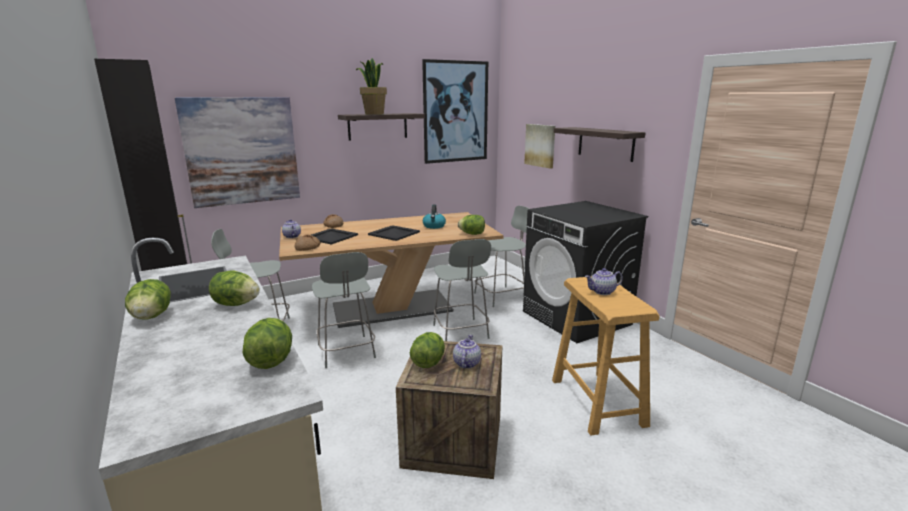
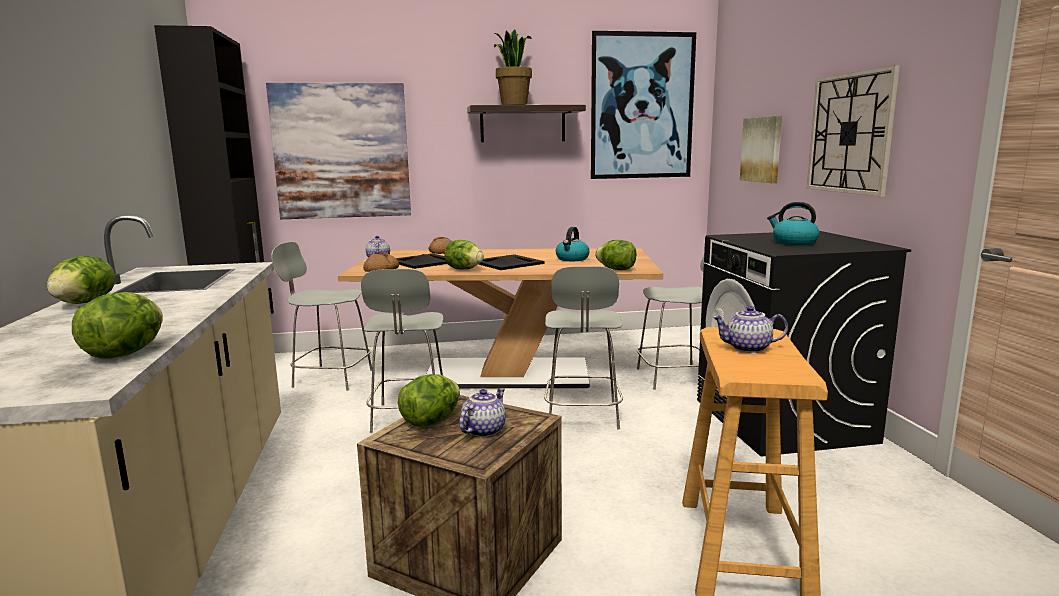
camera: 20 degrees right, 5 degrees down
(236, 304) = (185, 300): lettuce -> lettuce (464, 269)
(584, 214) = (793, 242): none -> kettle
(605, 143) = (850, 133): shelf -> wall clock

